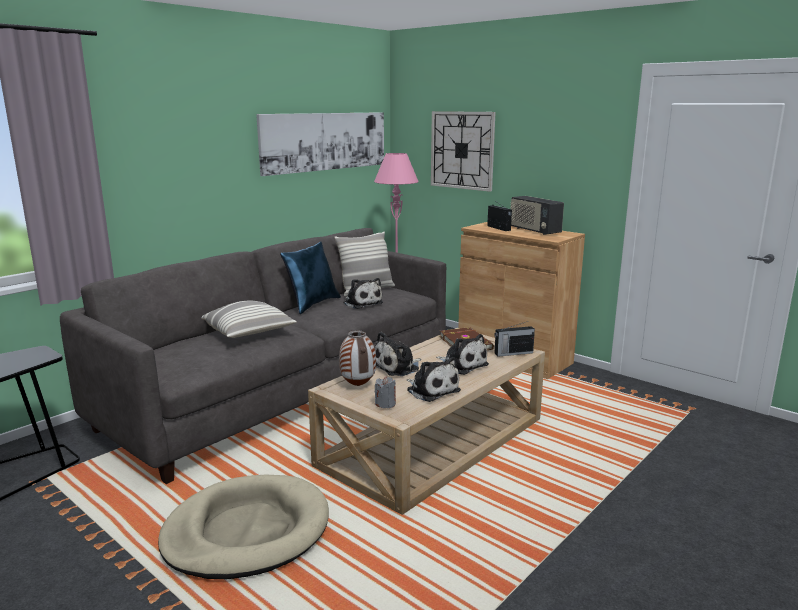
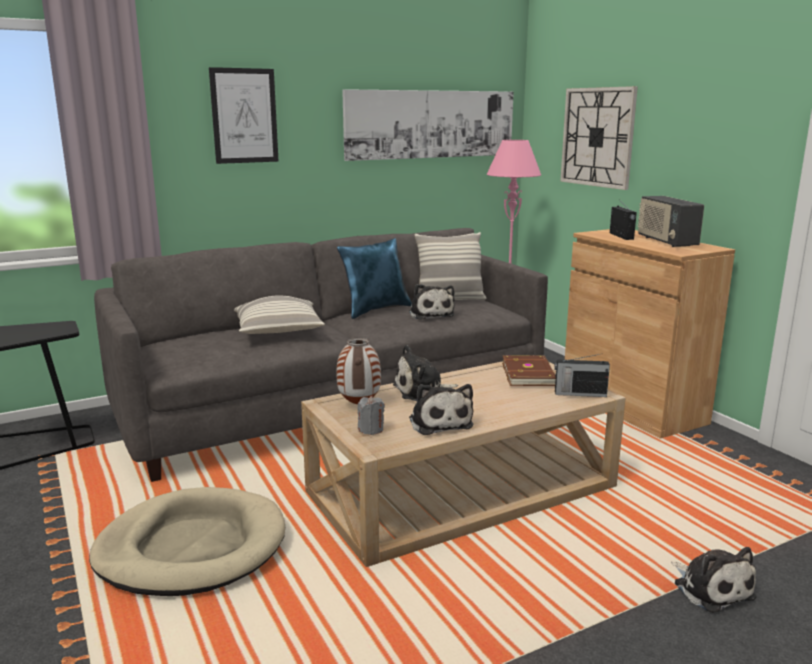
camera: 20 degrees right, 0 degrees up
(177, 140) = (244, 116): none -> picture
(461, 365) = (502, 399): plush toy -> plush toy (711, 588)

